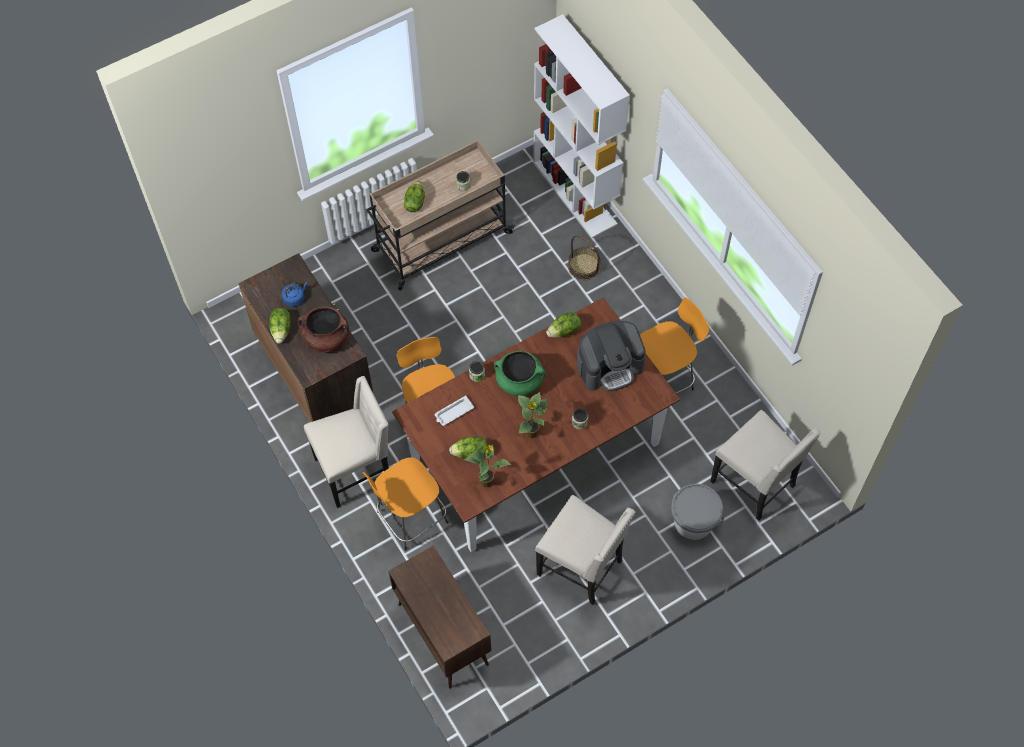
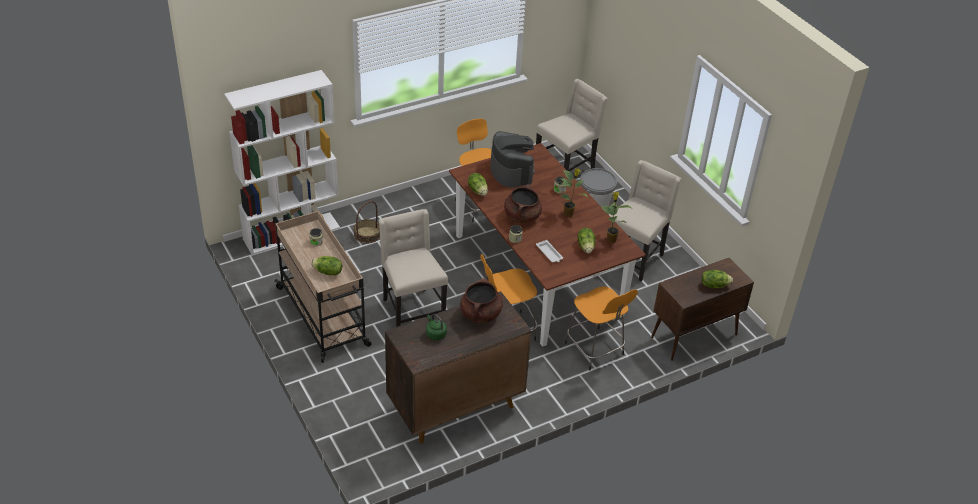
camera: 90 degrees left, 20 degrees down
(281, 330) = (469, 343): lettuce -> lettuce (714, 285)
(295, 298) = (435, 334): blue kettle -> green kettle
(356, 470) = (550, 382): beige chair -> beige chair (411, 310)
(519, 381) = (522, 216): green cooking pot -> brown cooking pot

